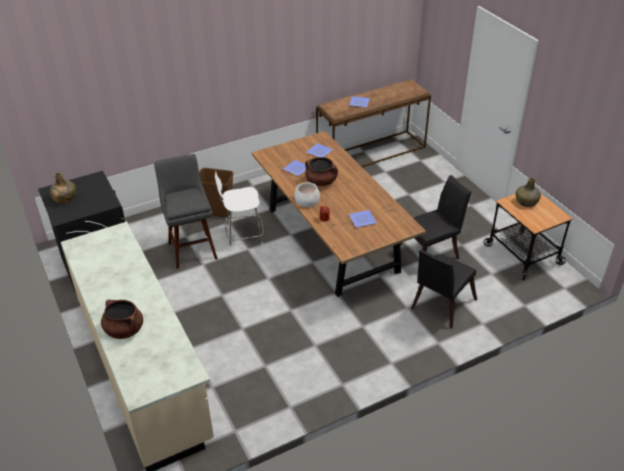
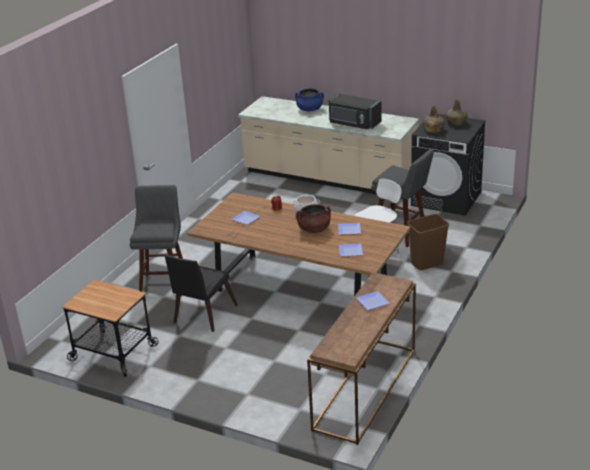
camera: 145 degrees right, 10 degrees down
(124, 330) = (310, 109): brown cooking pot -> blue cooking pot
(125, 270) = (354, 124): none -> black microwave
(440, 306) = (164, 283): black chair -> grey stool
(526, 202) = (114, 303): green bottle -> green bottle (433, 130)

